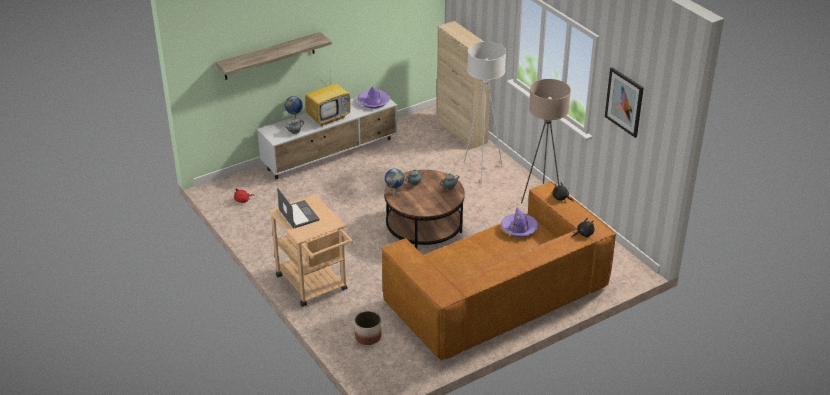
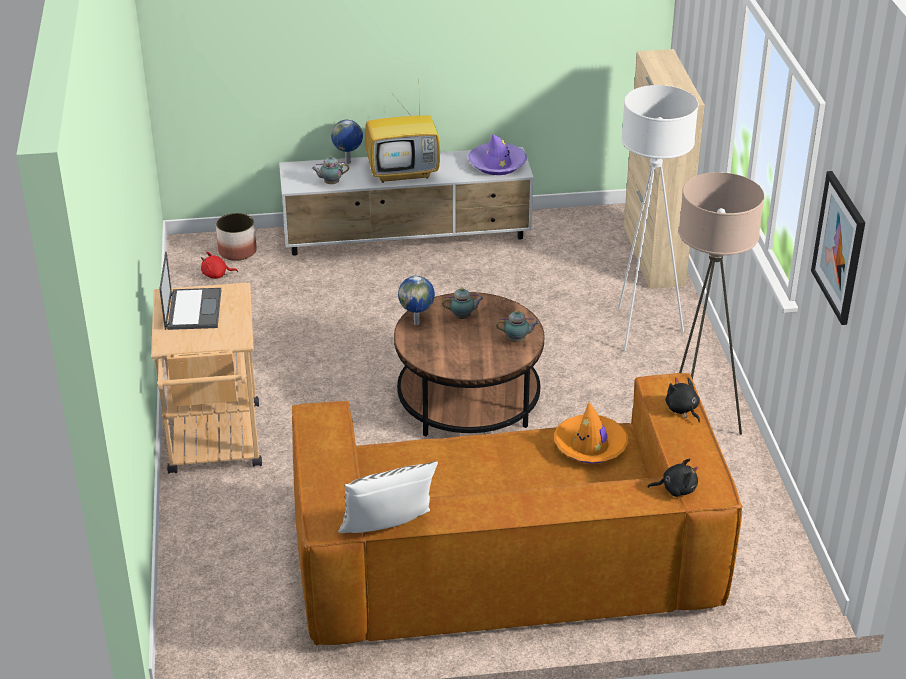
camera: 25 degrees right, 0 degrees up
(269, 56) = (310, 39): shelf -> none
(368, 337) = (231, 560): planter -> planter (237, 251)
(473, 290) = (388, 530): none -> white pillow
(519, 228) = (590, 446): purple hat -> orange hat

